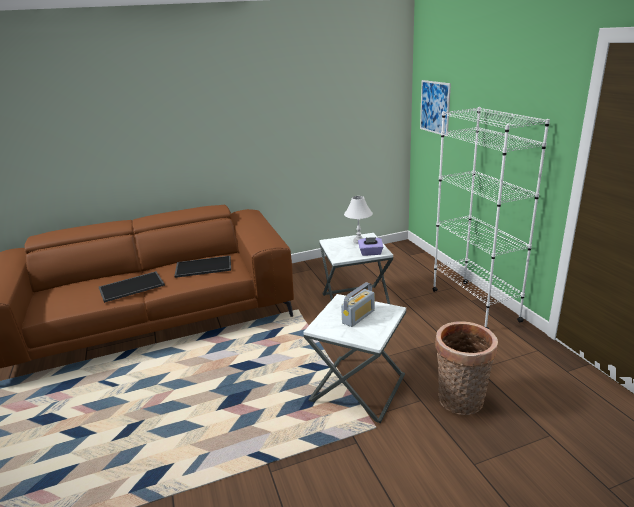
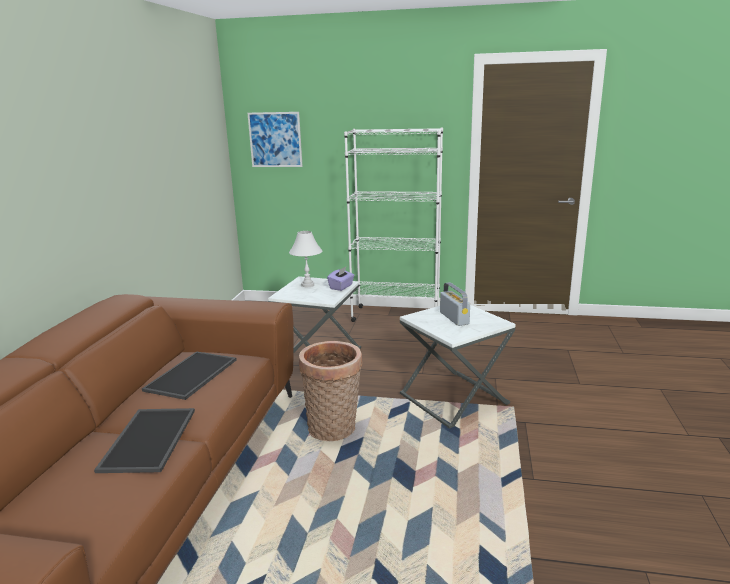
camera: 60 degrees left, 5 degrees down
(460, 402) = (511, 364): basket -> basket (334, 430)

